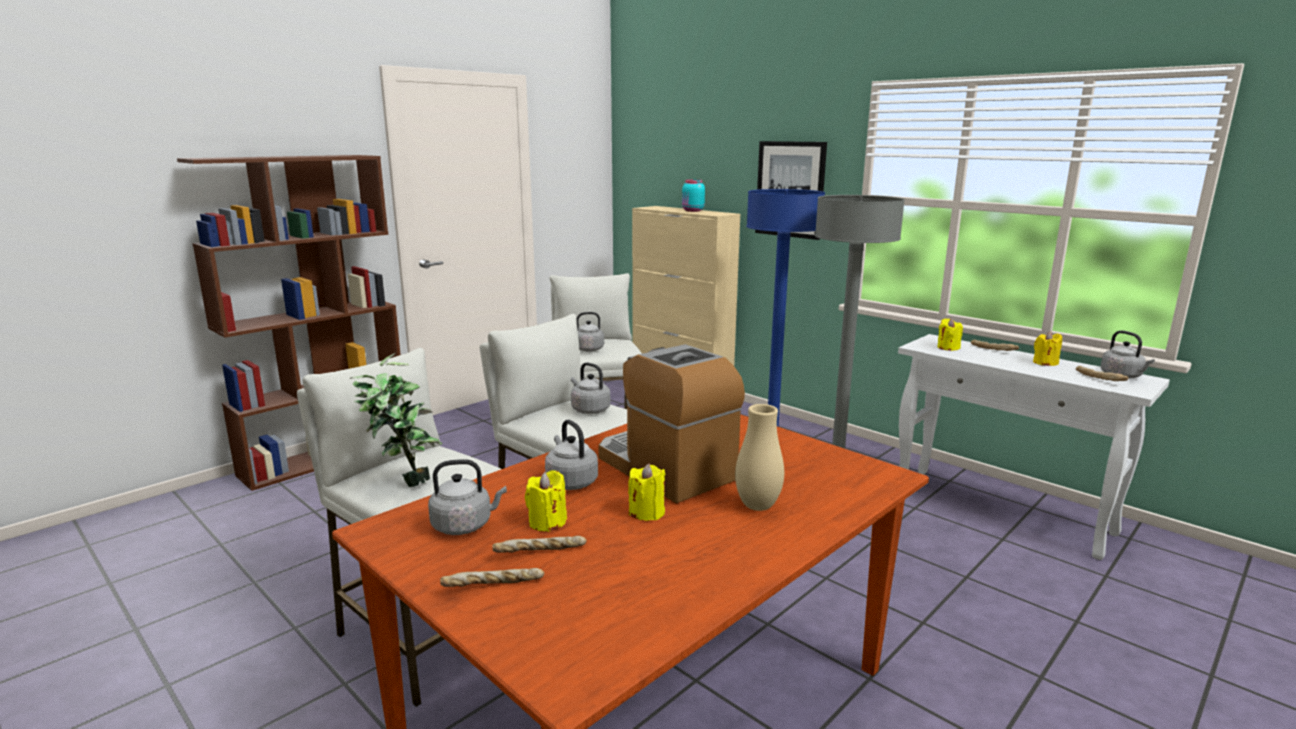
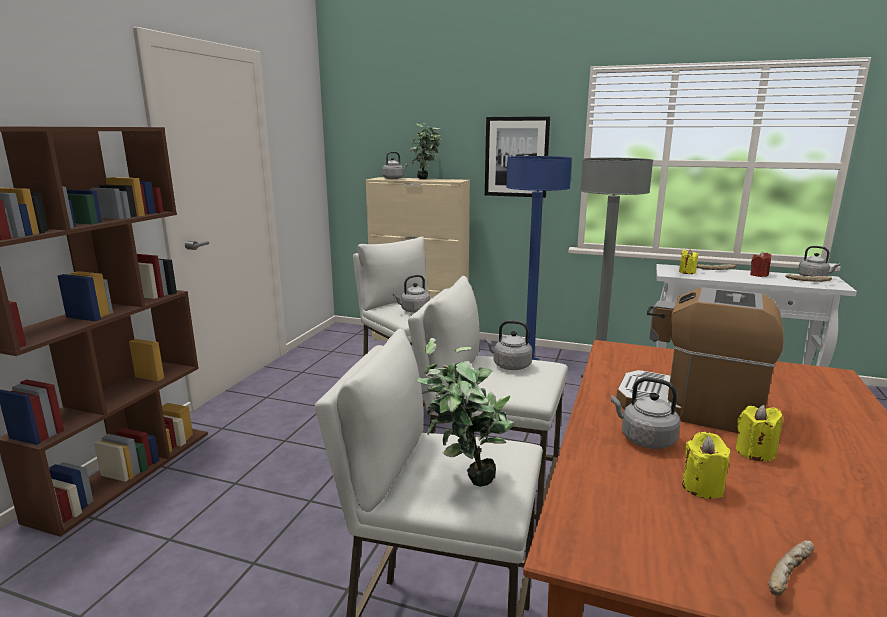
camera: 25 degrees left, 0 degrees up
(465, 525) = (642, 514): grey kettle -> grey kettle (394, 178)
(541, 553) = (757, 522): bread -> none
(692, 211) = (426, 179): turquoise jar -> potted plant
(757, 506) = (812, 423): beige vase -> none
(1045, 363) = (759, 275): yellow candle -> red candle

